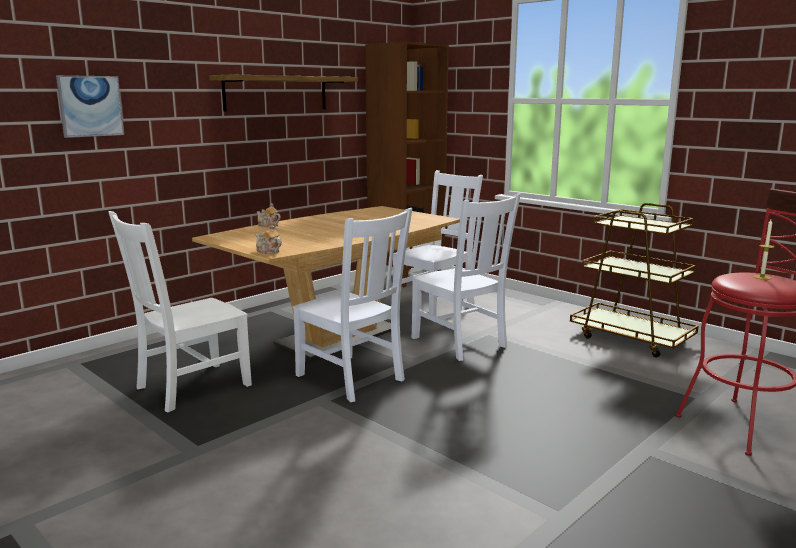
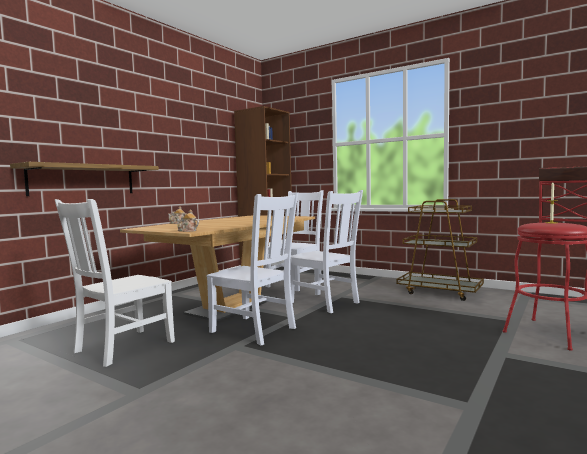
camera: 10 degrees left, 10 degrees down
(90, 106) = (36, 131): picture -> none
(276, 93) = (176, 137): shelf -> shelf (83, 180)

